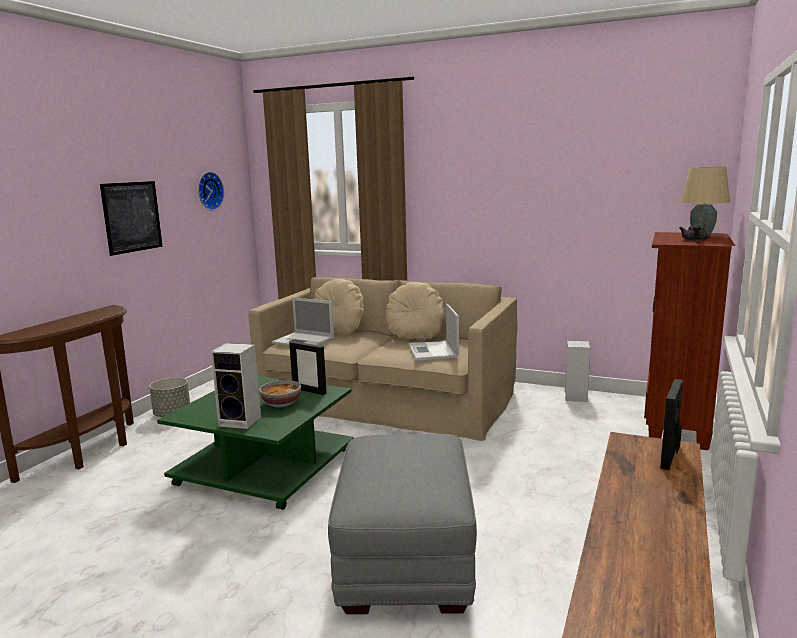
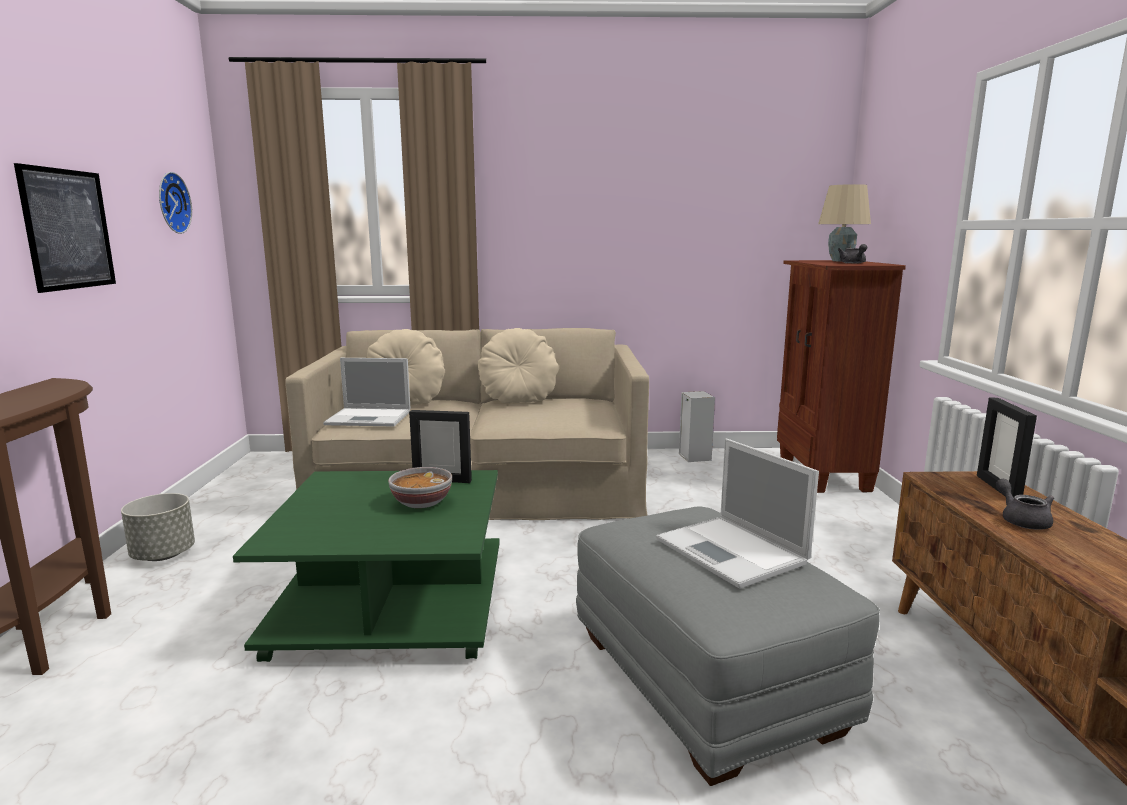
camera: 25 degrees left, 0 degrees up
(242, 421) = (389, 535): speaker -> none
(433, 351) = (564, 414): laptop -> laptop (733, 552)
(639, 483) = (1022, 520): none -> grey teapot

